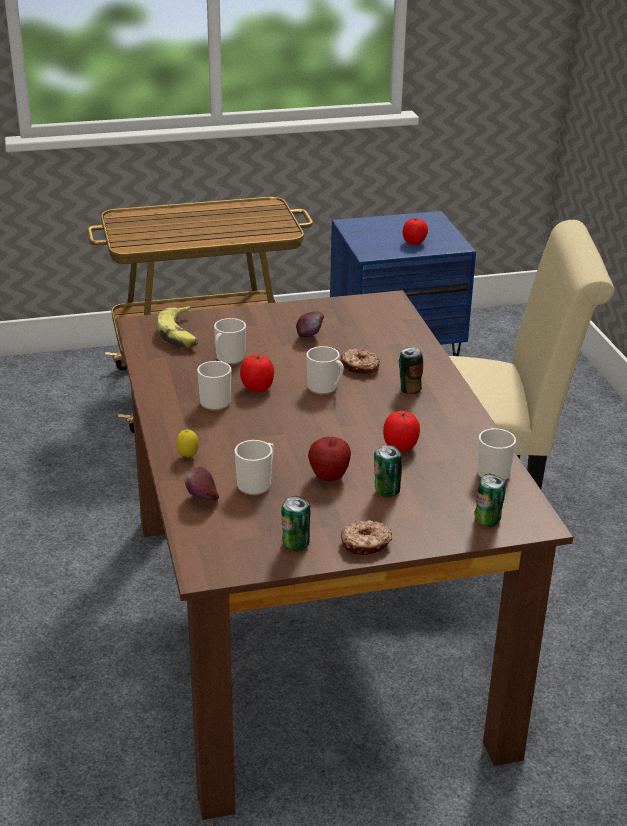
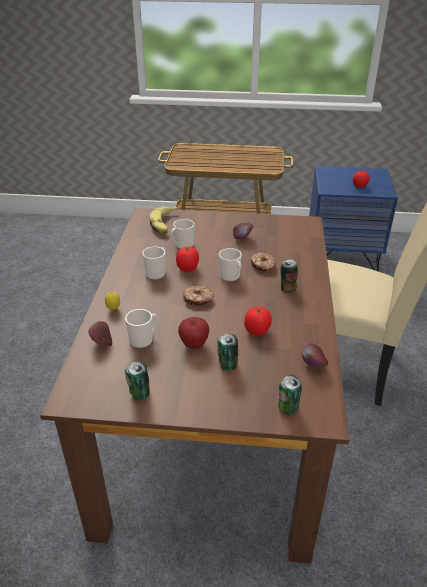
camera: 20 degrees right, 5 degrees up
(366, 544) = (187, 406): donut -> donut (198, 299)
(492, 471) = (313, 366): mug -> apple

